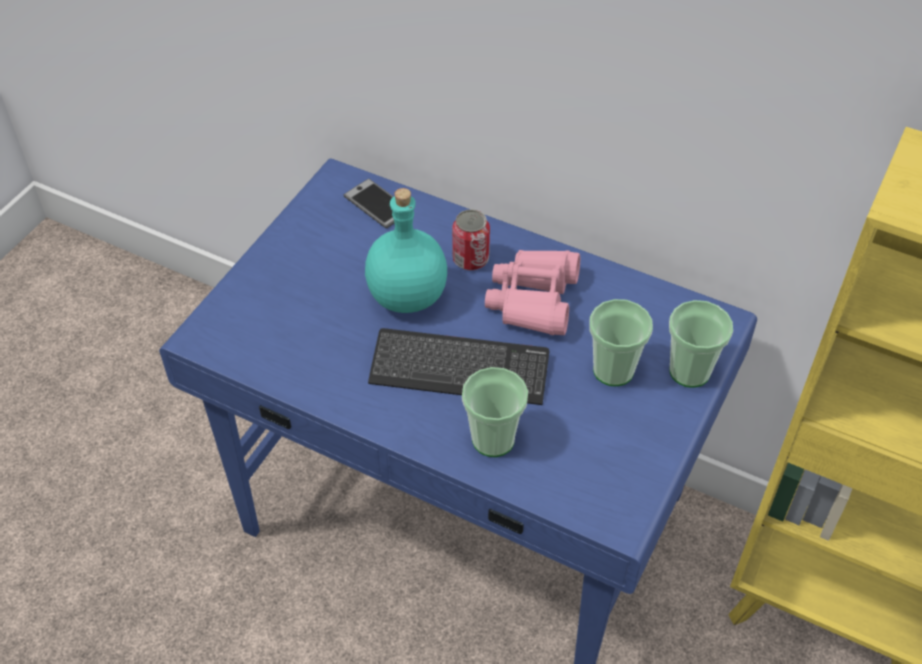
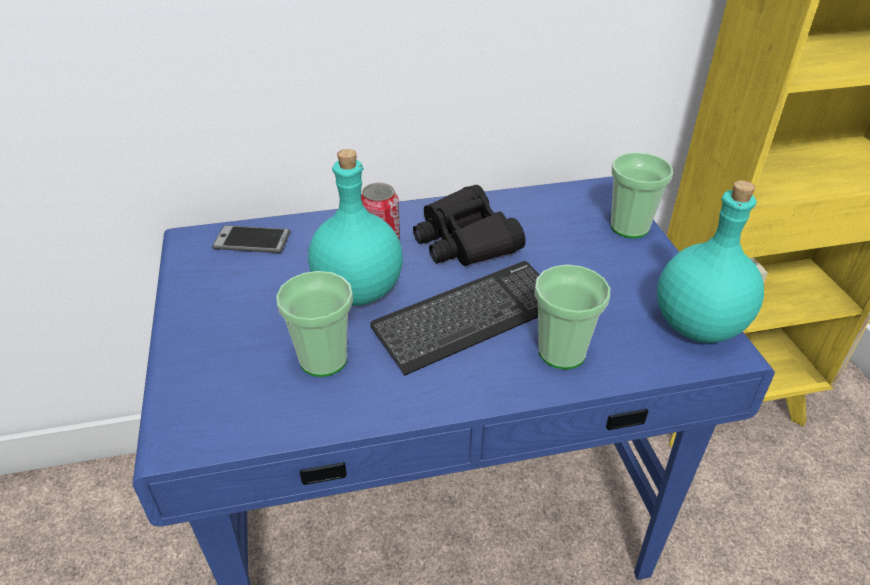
camera: 40 degrees left, 10 degrees down
(533, 299) = (464, 240): pink binoculars -> black binoculars
(613, 370) = (581, 254): cup -> cup (323, 359)
(624, 491) = (699, 327): none -> turquoise bottle

